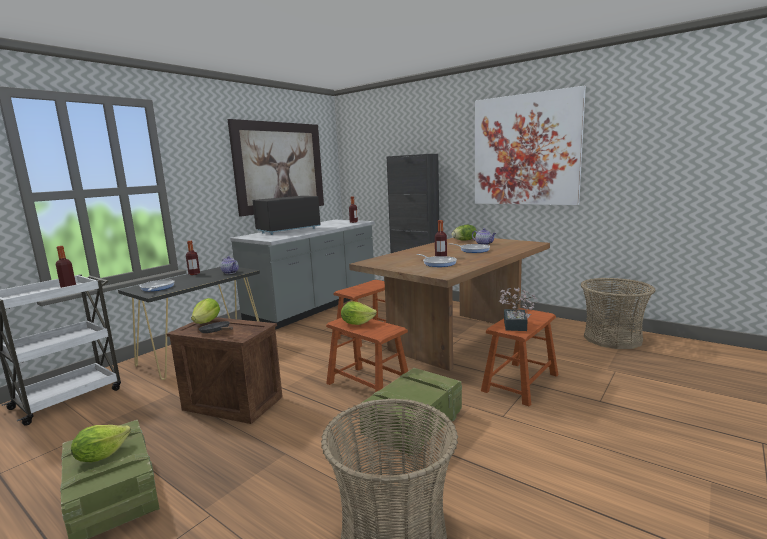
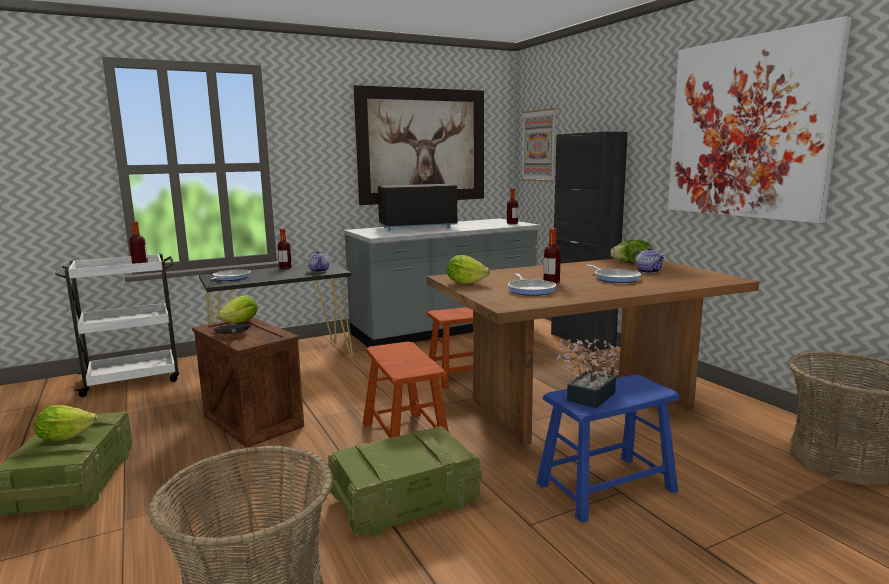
camera: 25 degrees right, 0 degrees up
(357, 323) = (397, 353): lettuce -> lettuce (465, 283)
(362, 165) = (539, 145): none -> picture
(520, 383) = (606, 487): brown stool -> blue stool

